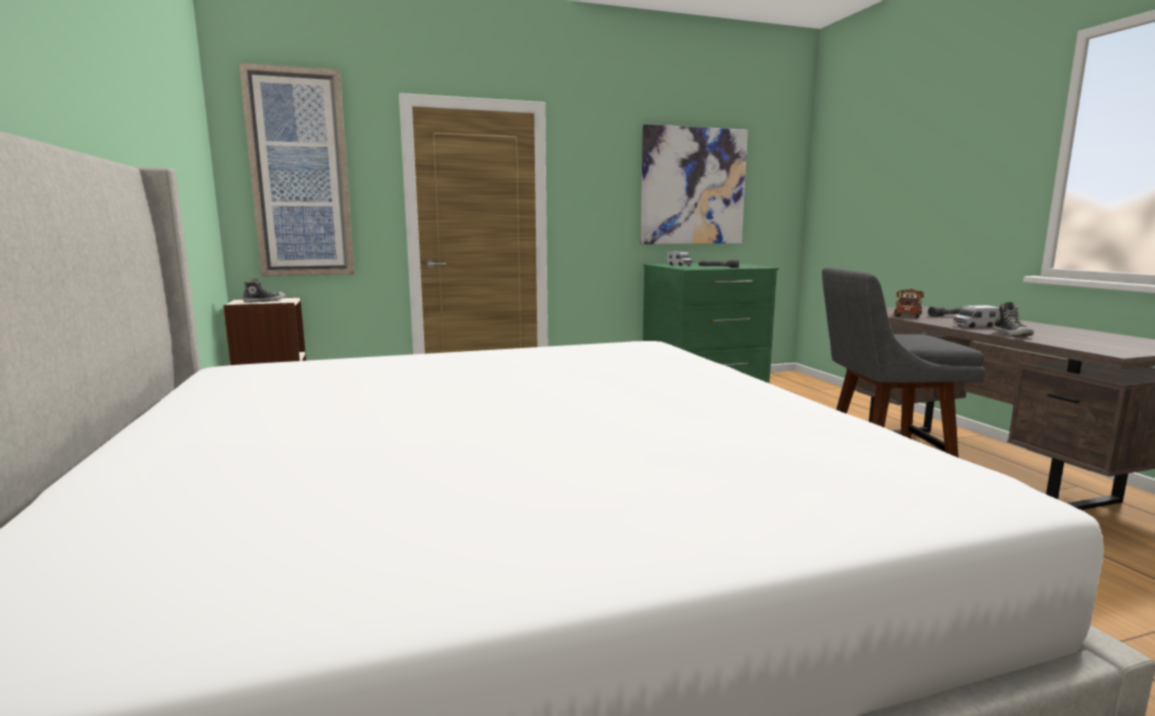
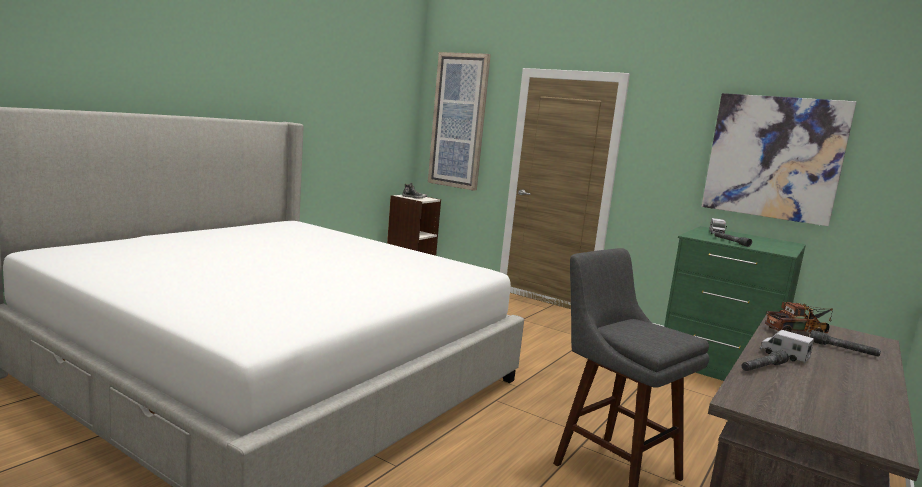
camera: 50 degrees right, 0 degrees up
(1012, 334) = (762, 367): shoe -> grey flashlight

